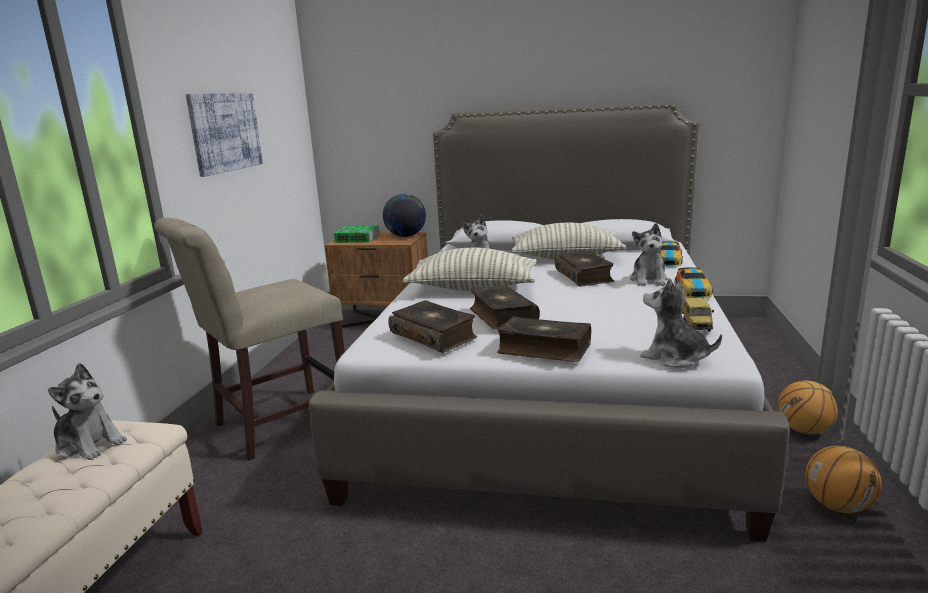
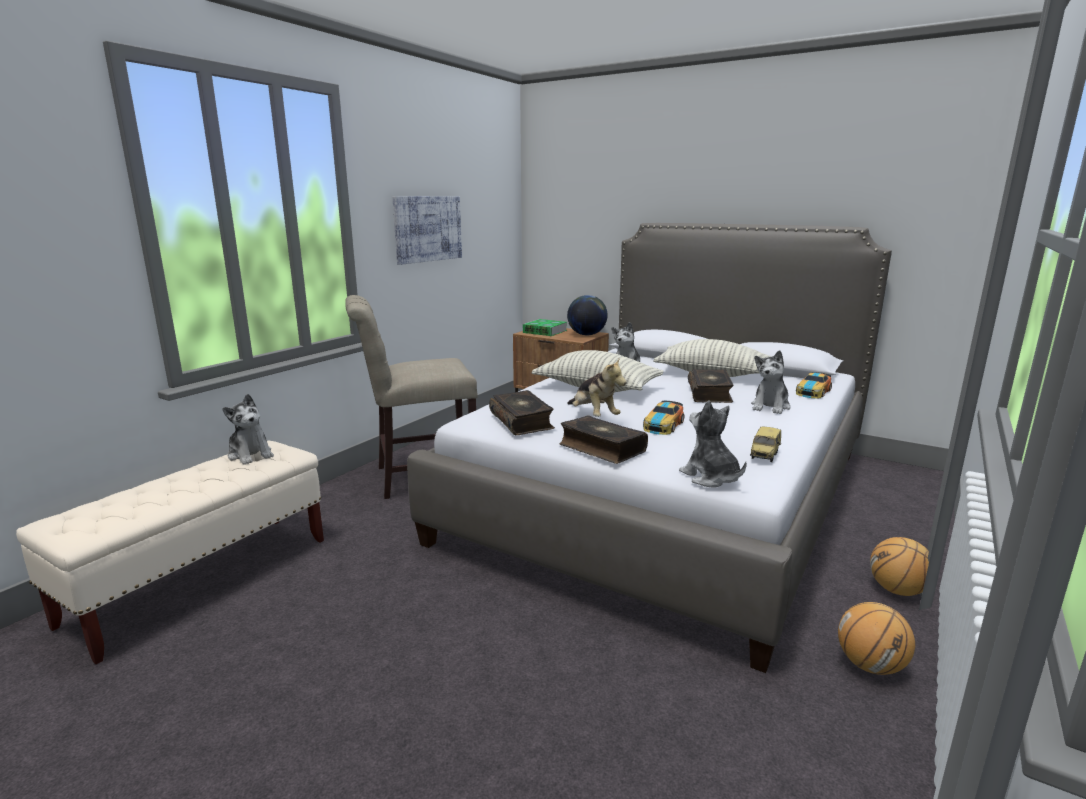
camera: 20 degrees right, 0 degrees up
(502, 316) = (593, 415): book -> plush toy
(692, 291) = (802, 423): toy car -> toy car (663, 425)

